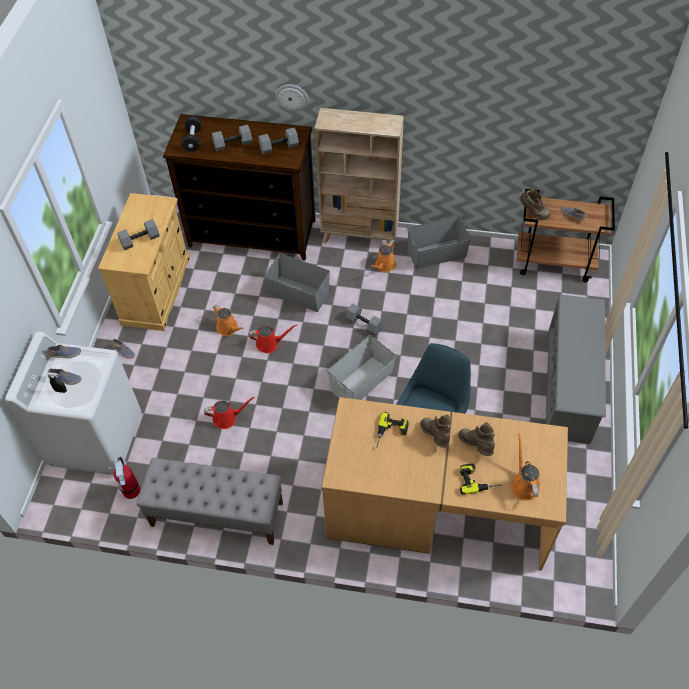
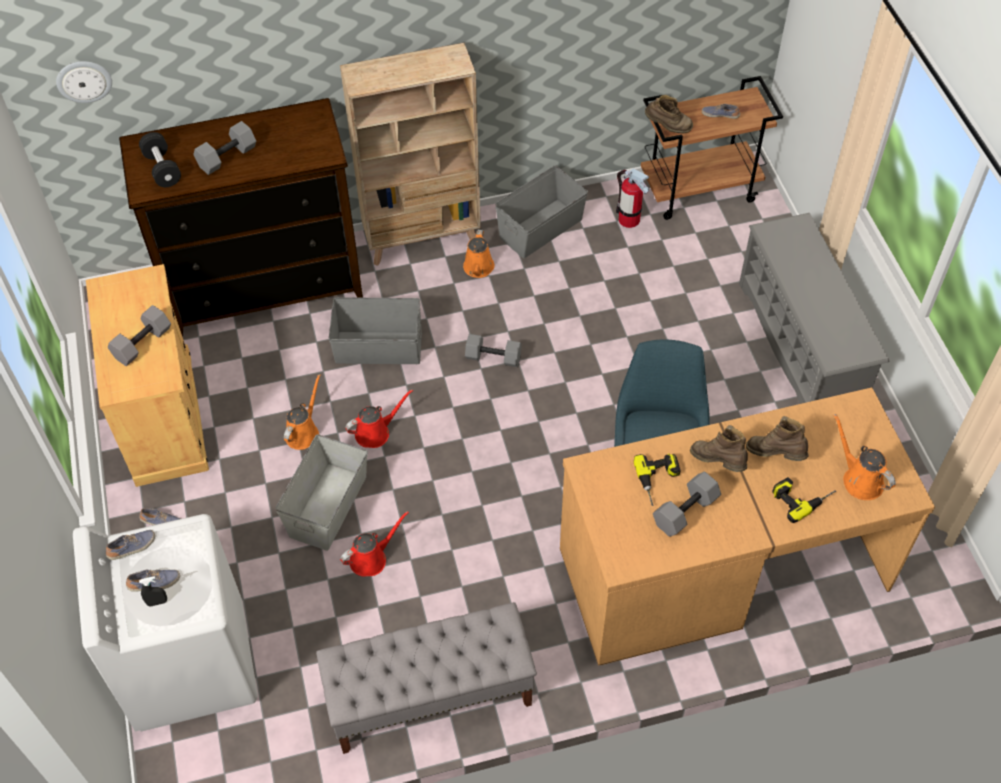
camera: 25 degrees left, 0 degrees up
(131, 490) = (286, 716): fire extinguisher -> fire extinguisher (628, 219)
(228, 328) = (303, 432): orange watering can -> orange watering can turned 90 degrees counterclockwise
(279, 147) = (298, 140): grey dumbbell -> grey dumbbell (685, 510)
(292, 97) = (293, 61): wall clock -> wall clock (84, 81)
(361, 381) = (531, 437): grey storage box -> grey storage box (327, 506)

